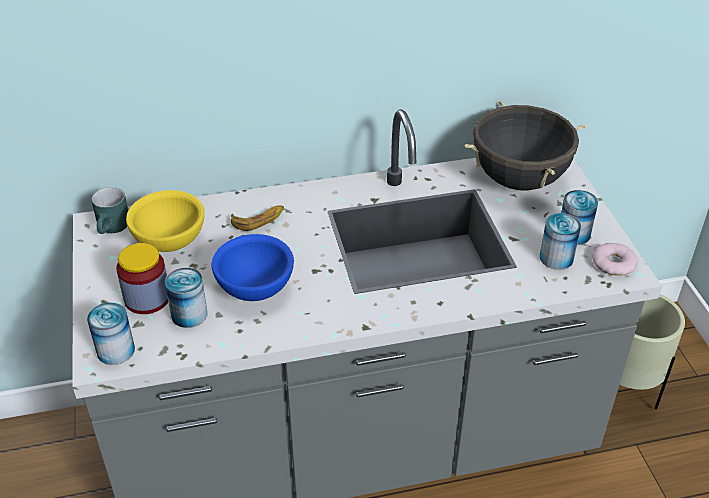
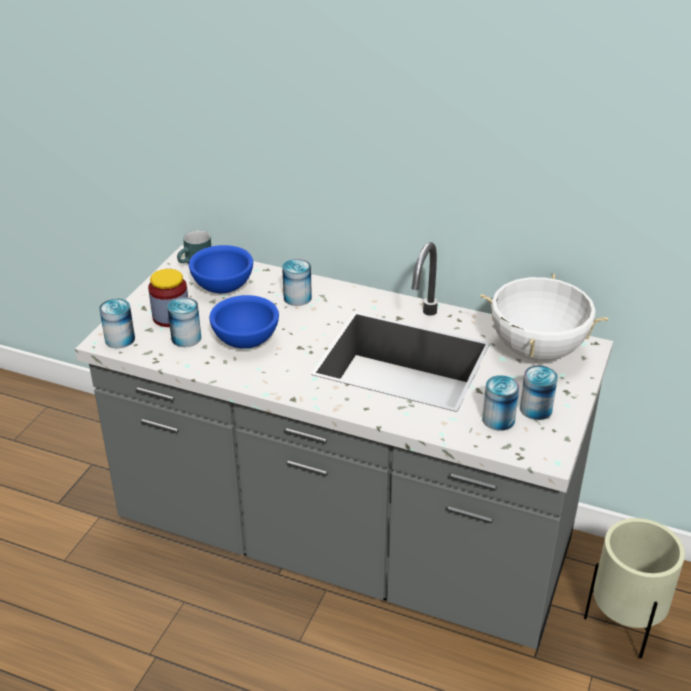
camera: 35 degrees right, 5 degrees down
(171, 242) = (223, 288): yellow bowl -> blue bowl
(258, 220) = (297, 298): banana -> can
(519, 180) = (536, 351): black cooking pot -> white cooking pot
(613, 263) = (545, 444): donut -> none

